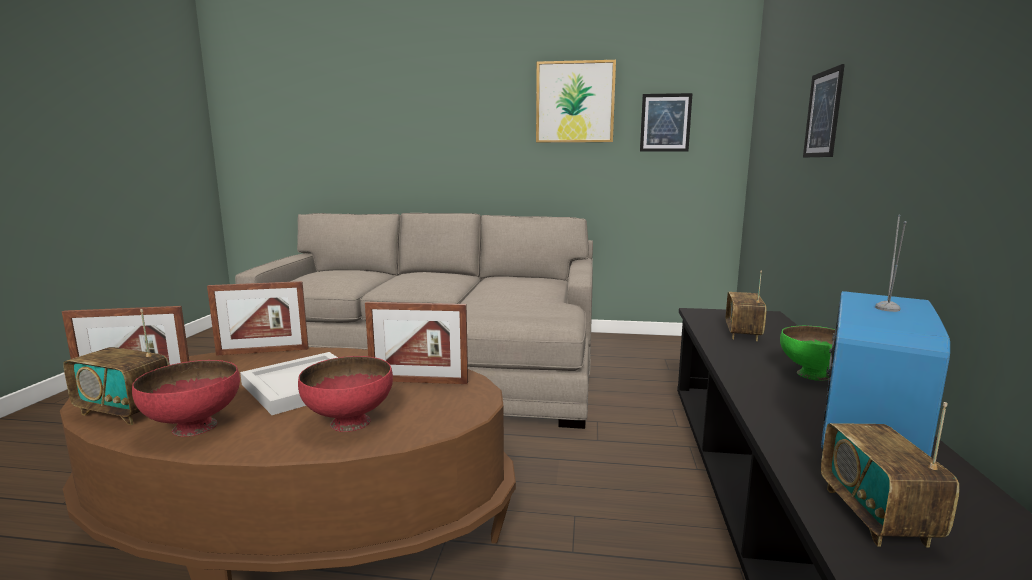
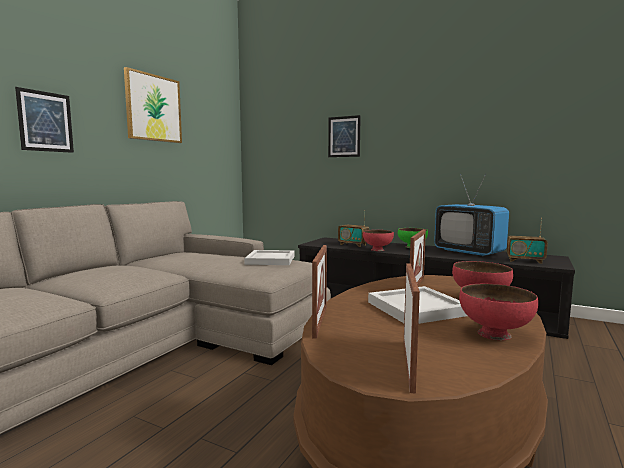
camera: 70 degrees left, 5 degrees down
(125, 411) = (465, 361): radio -> none
(538, 308) = (270, 260): none -> white tray
(665, 122) = (205, 132): picture -> picture (45, 121)
(725, 352) = (378, 250): none -> red bowl

